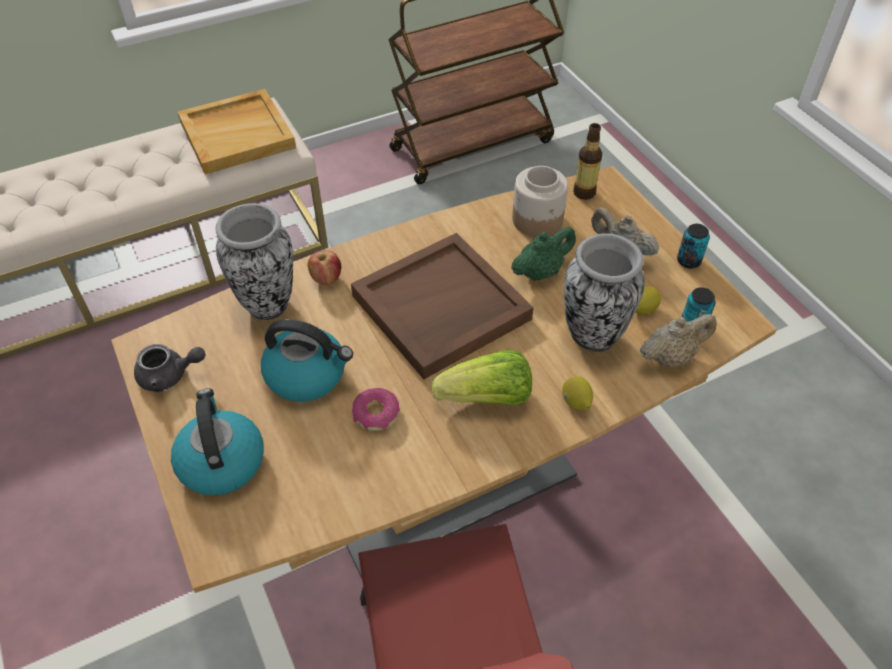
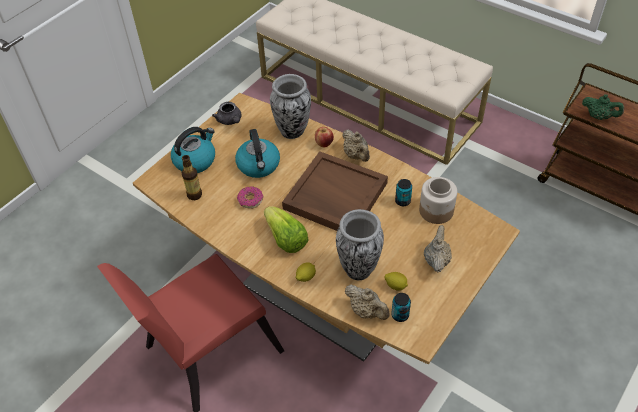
camera: 65 degrees right, 0 degrees up
(238, 134) = (444, 68): beige tray -> none
(379, 254) = (356, 155): none -> beige teapot
(540, 272) = (393, 228): green teapot -> green teapot (599, 117)
(584, 193) = (479, 224): bottle -> bottle (194, 195)
(688, 261) = (456, 297): can -> can (402, 201)

